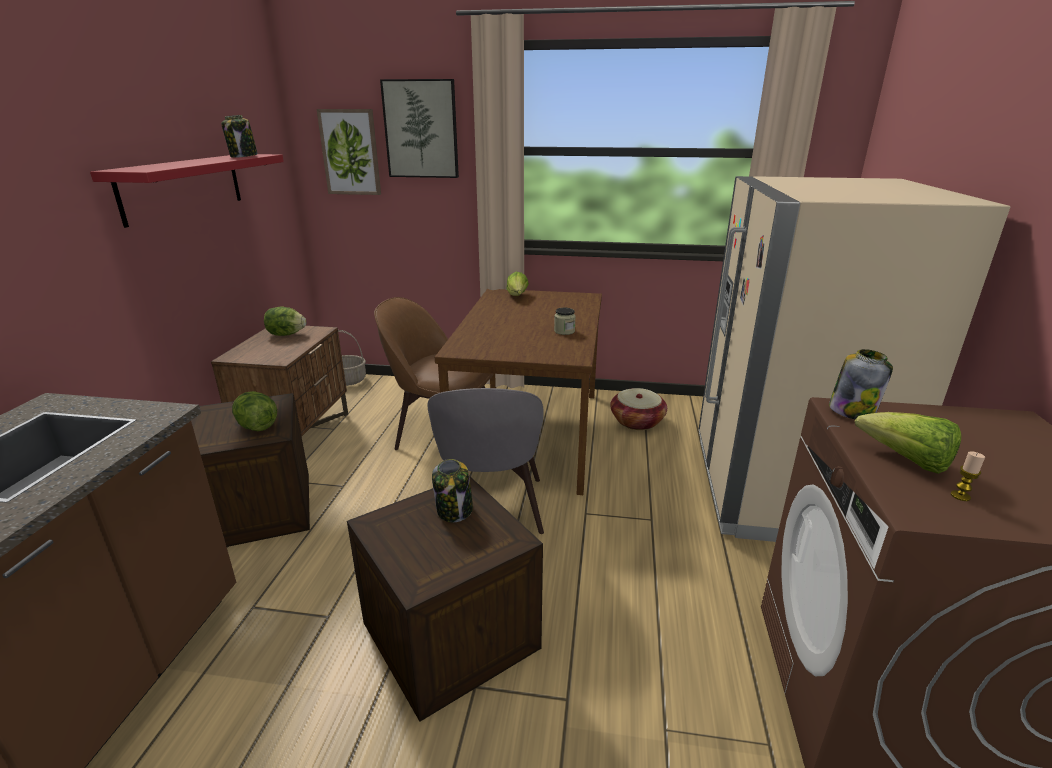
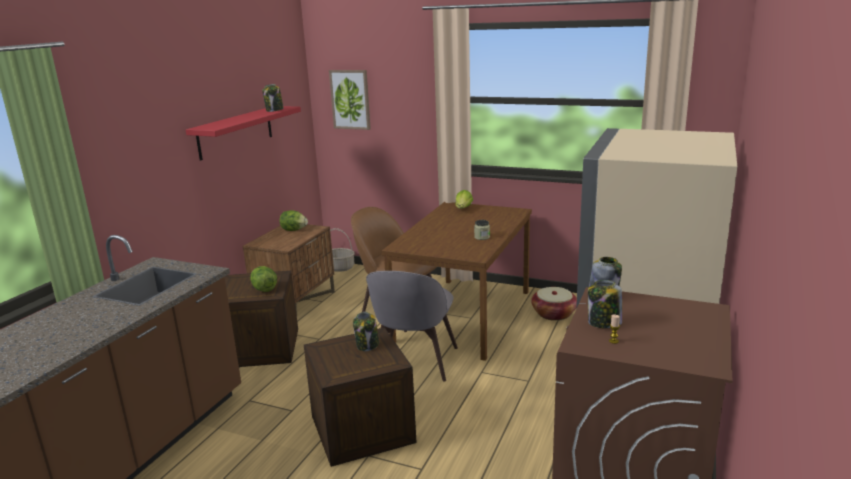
camera: 15 degrees right, 5 degrees down
(421, 129) = (399, 84): picture -> none
(906, 461) = (603, 323): lettuce -> jar

